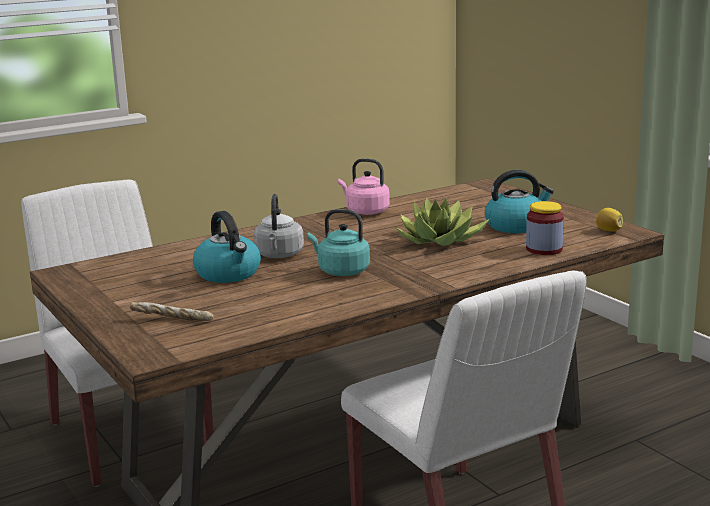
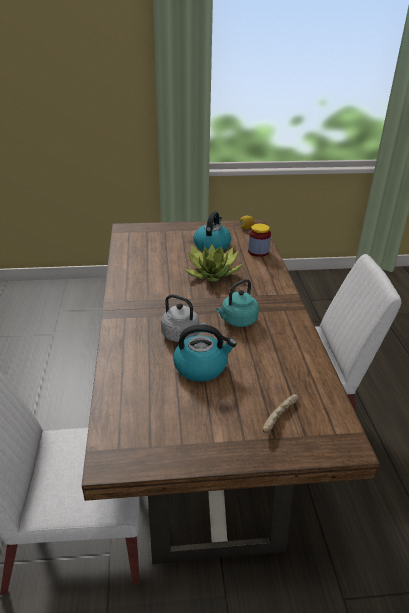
camera: 65 degrees left, 15 degrees up
(365, 211) = (126, 278): pink kettle -> none

